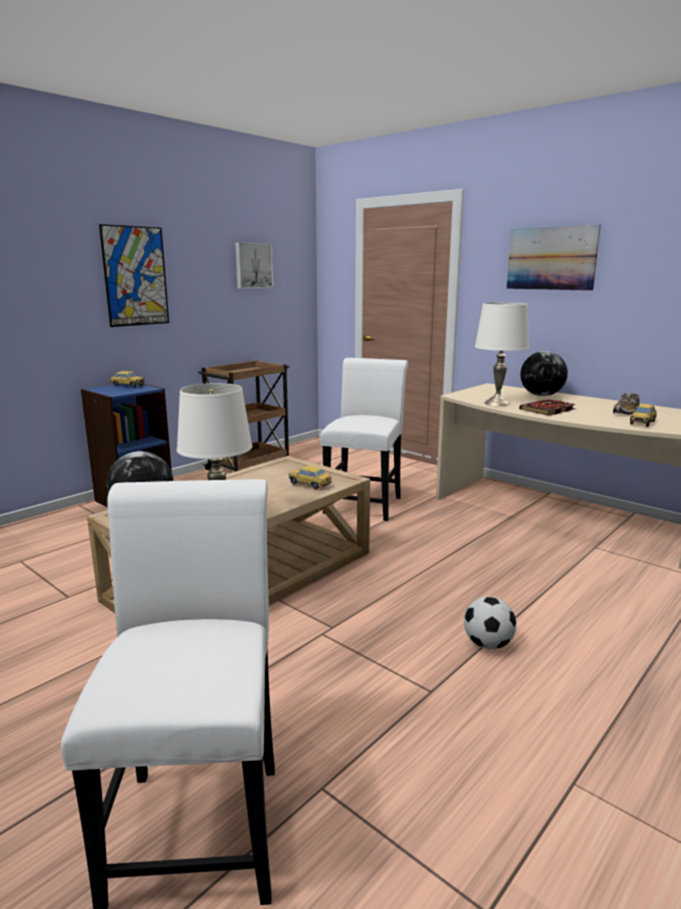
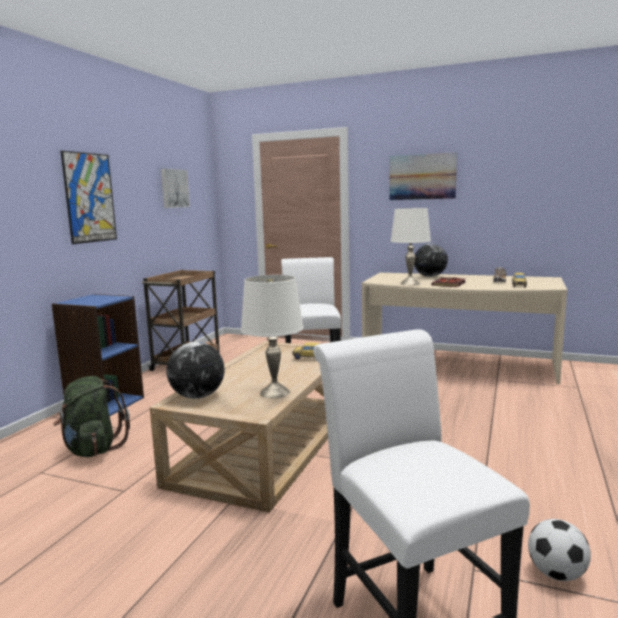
camera: 20 degrees left, 5 degrees down
(81, 546) = (92, 449): none -> green backpack
(127, 386) = (94, 297): toy car -> none
(487, 644) = (490, 452): football -> football (556, 574)

